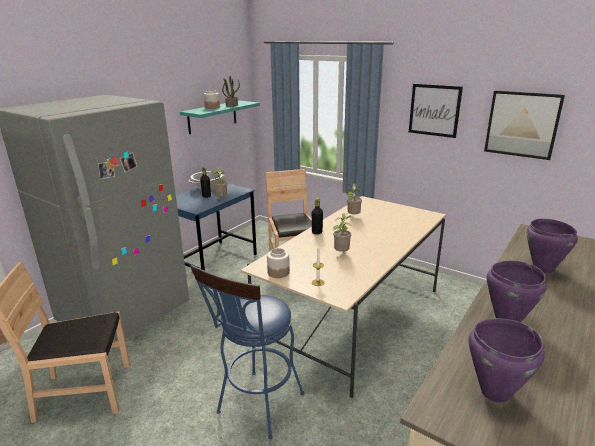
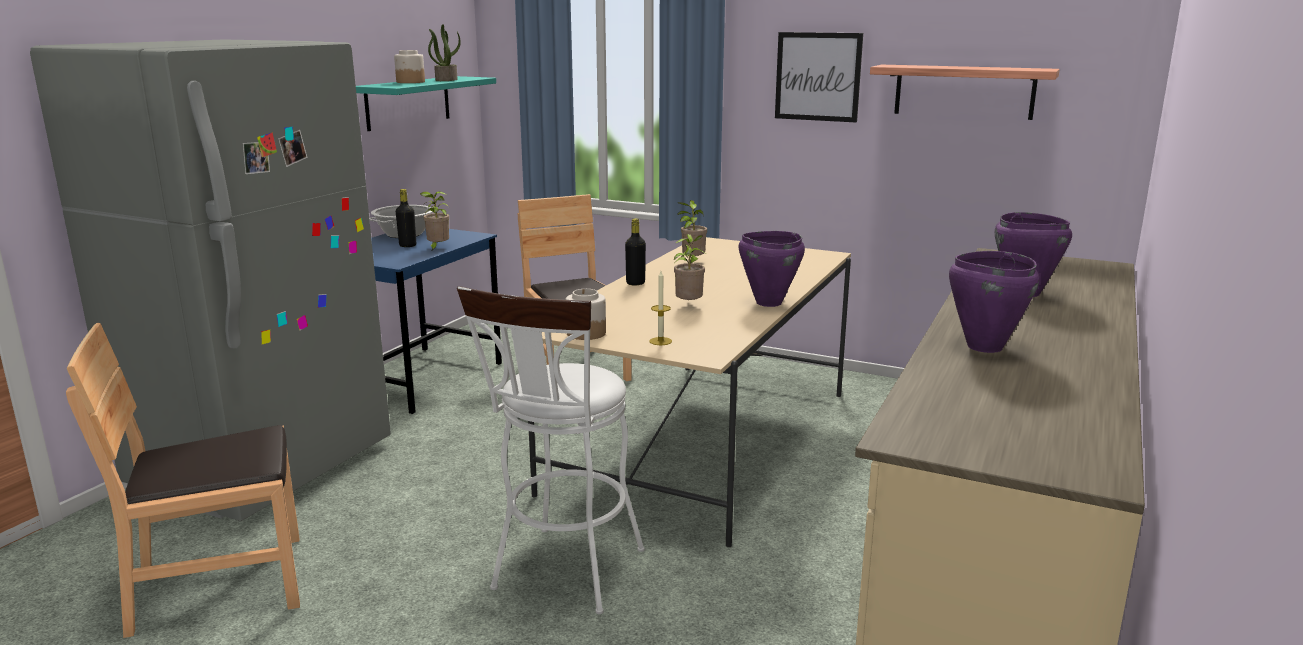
camera: 10 degrees left, 5 degrees down
(257, 408) = (564, 576): blue stool -> white stool
(494, 392) = (984, 414): purple cooking pot -> purple cooking pot (768, 303)
(522, 124) = (964, 91): picture -> shelf

